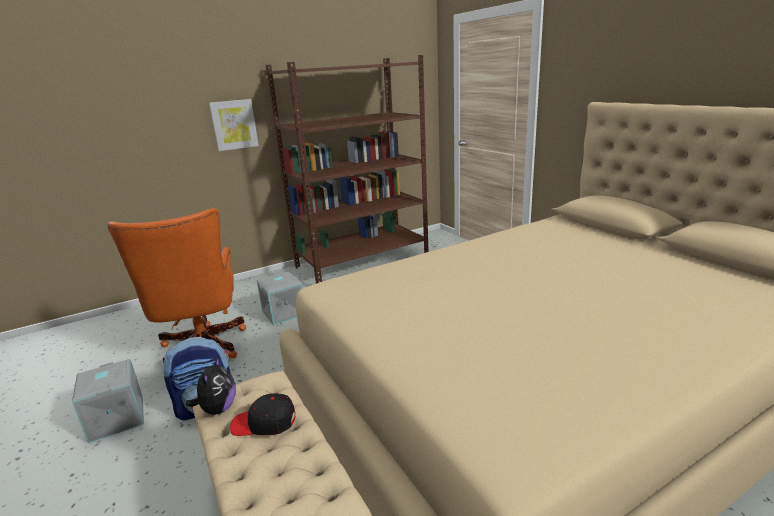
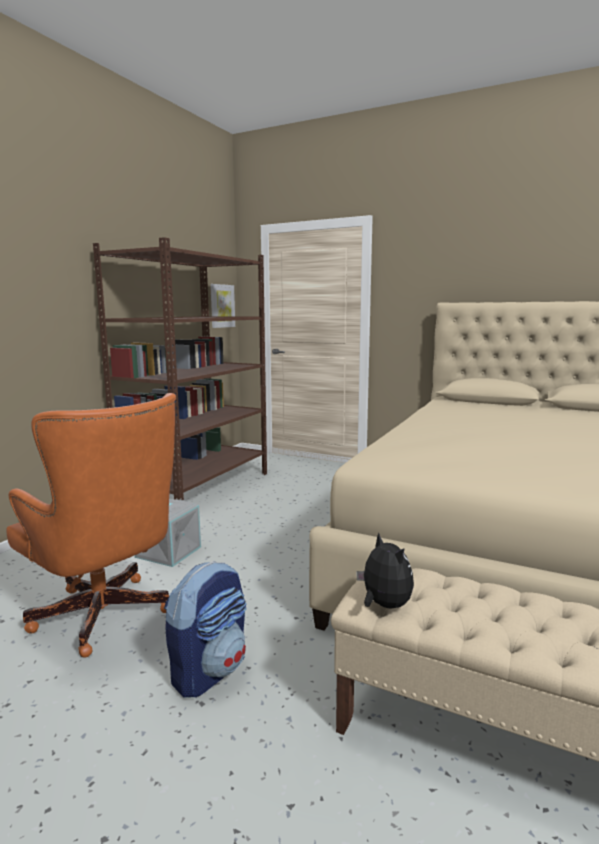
camera: 35 degrees left, 10 degrees down
(115, 418) = (76, 740): grey storage box -> none
(234, 124) = (51, 314): picture -> picture (222, 306)
(264, 423) = (456, 597): black cap -> none

